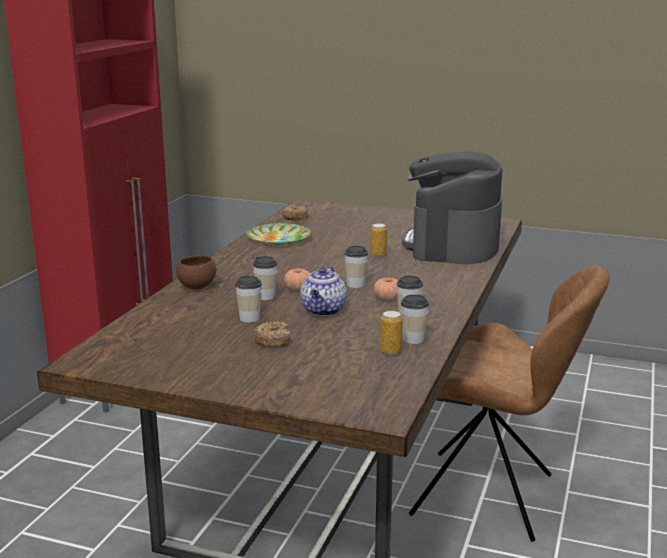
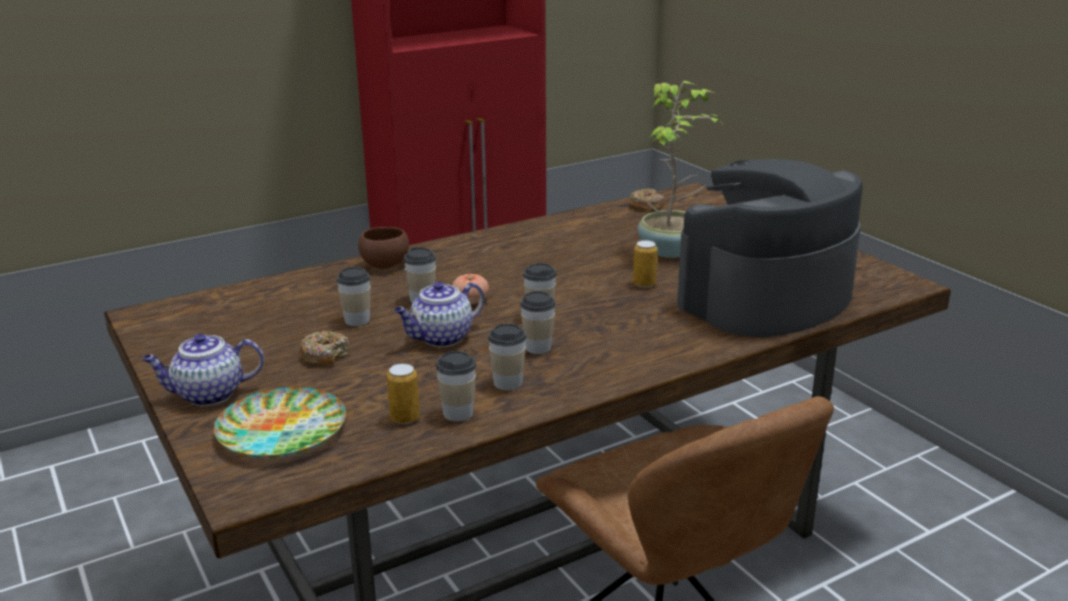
camera: 40 degrees right, 5 degrees up
(244, 383) = (208, 395): none -> teapot
(279, 239) = (574, 230): plate -> plate (282, 431)
(358, 235) = (673, 250): none -> potted plant
(388, 298) = (538, 347): tomato -> cup

